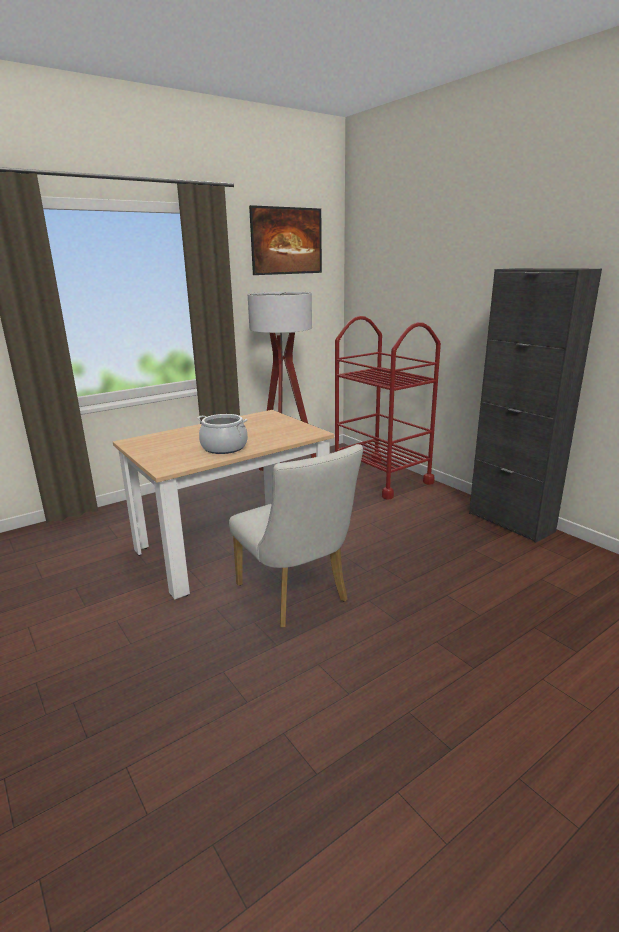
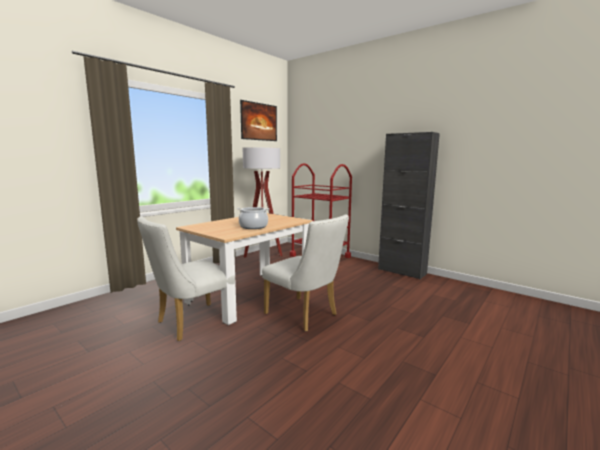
camera: 15 degrees left, 10 degrees down
(126, 589) = (190, 323): none -> white chair

